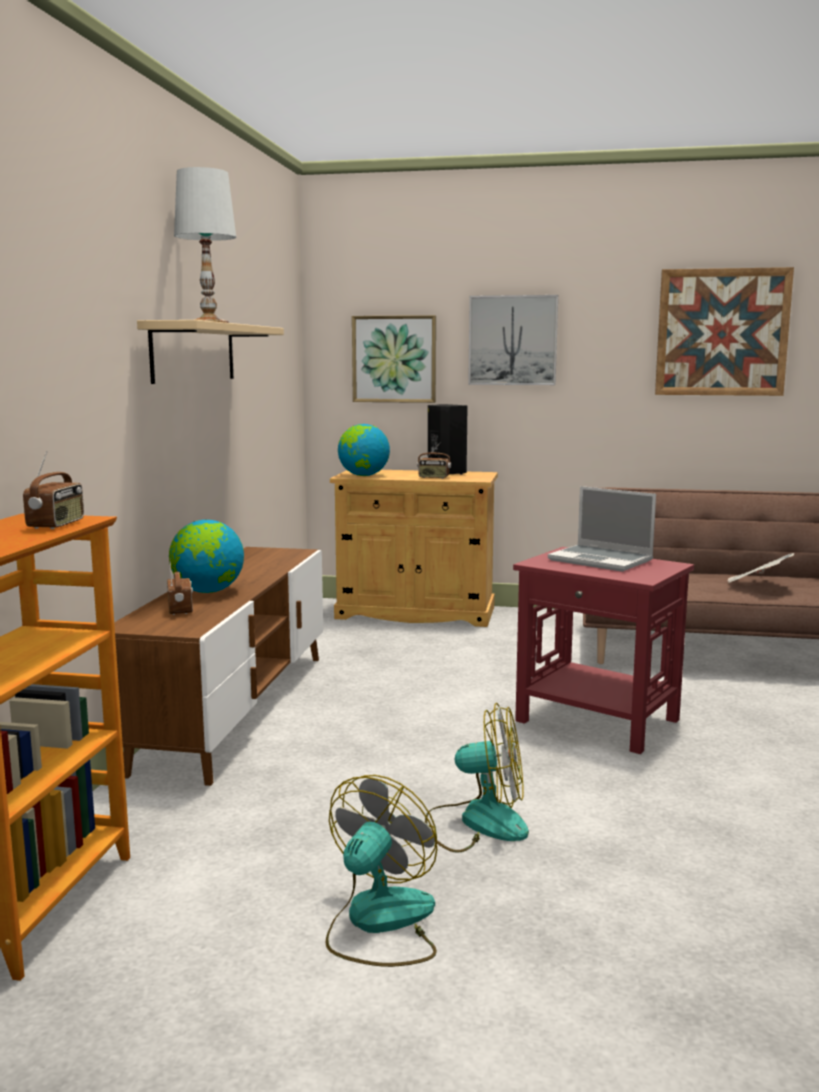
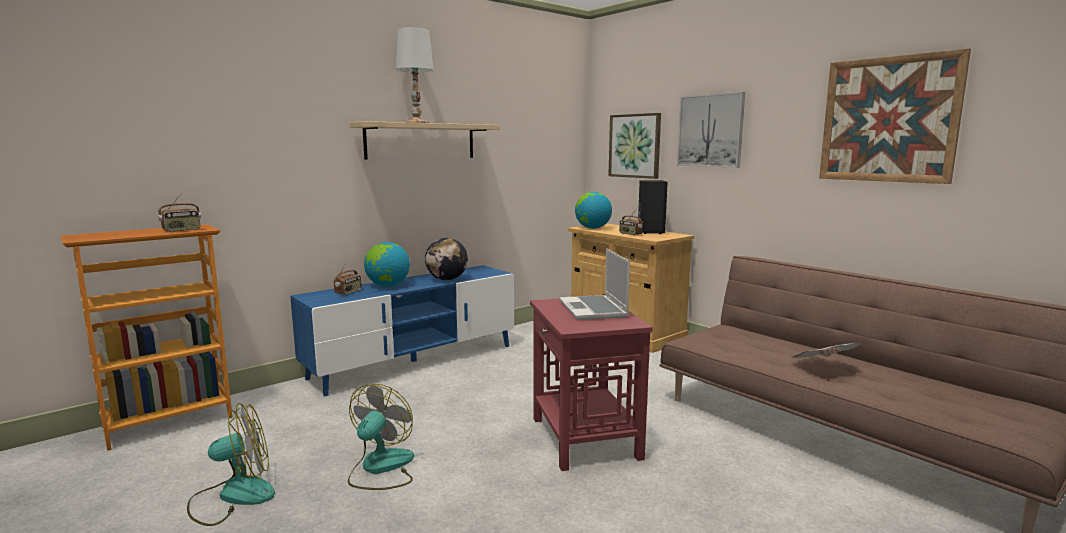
camera: 40 degrees right, 0 degrees up
(235, 709) = (414, 361): brown tv stand -> blue tv stand
(263, 570) = (447, 279): none -> globe
(477, 822) = (380, 468): fan -> fan turned 120 degrees counterclockwise

